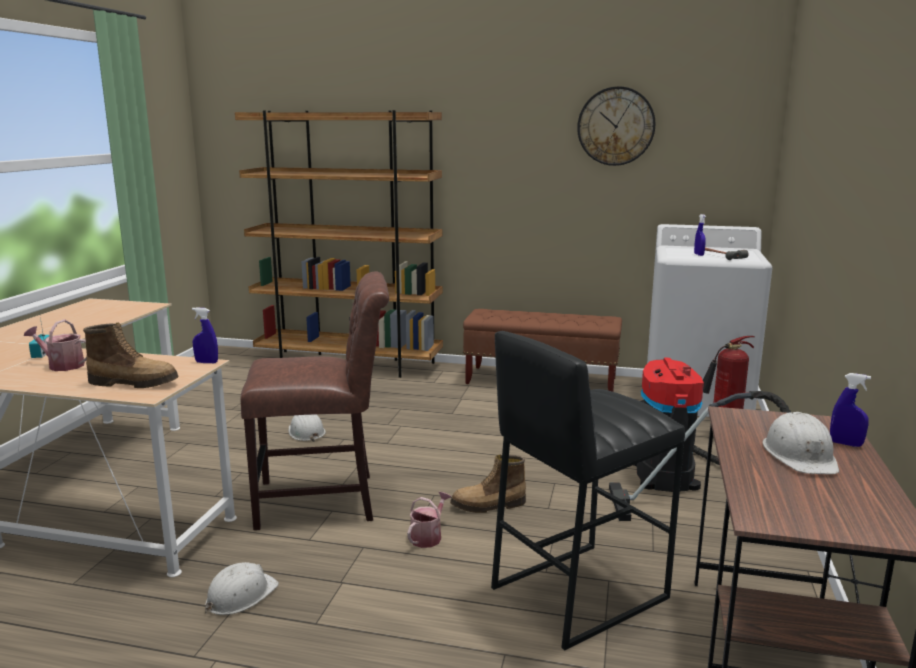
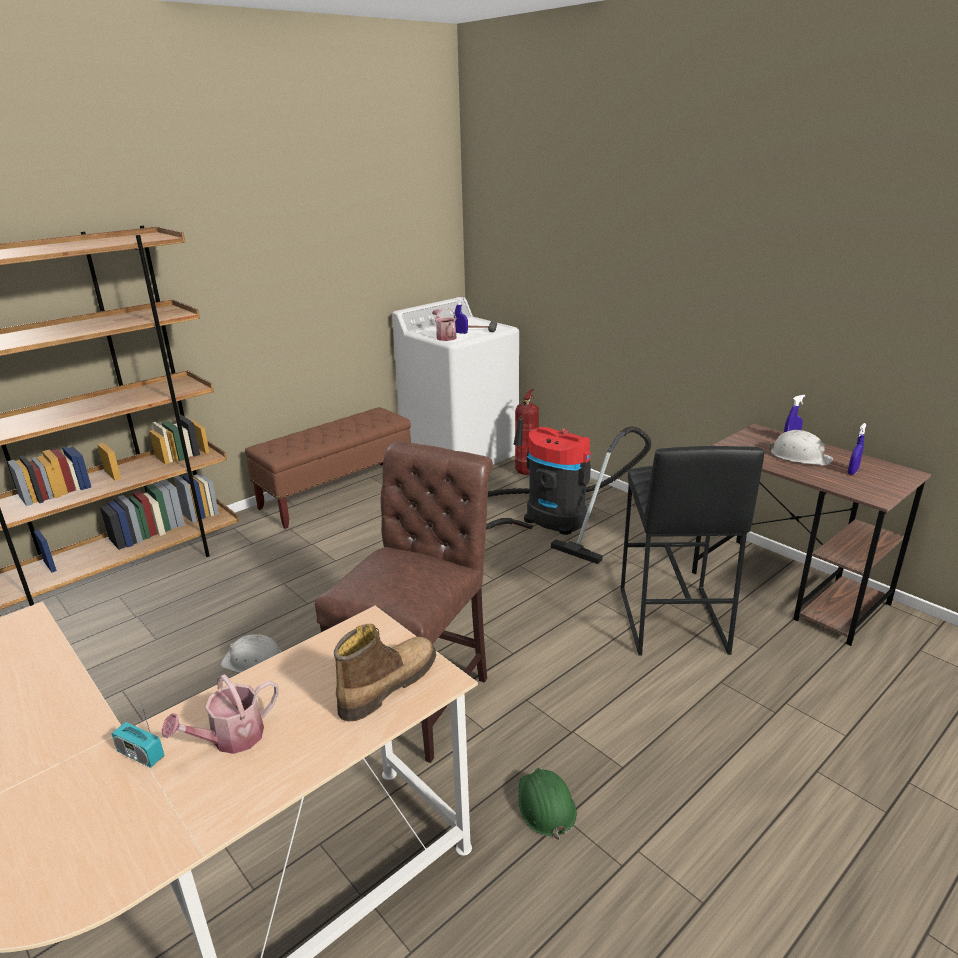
camera: 55 degrees left, 10 degrees up
(206, 362) = (367, 621): blue spray bottle -> blue spray bottle (852, 472)
(240, 596) = (545, 805): white hard hat -> green hard hat
(428, 536) = (542, 657): watering can -> watering can (445, 337)
(488, 506) = (523, 609): boot -> none
(616, 126) = (342, 221): wall clock -> none

